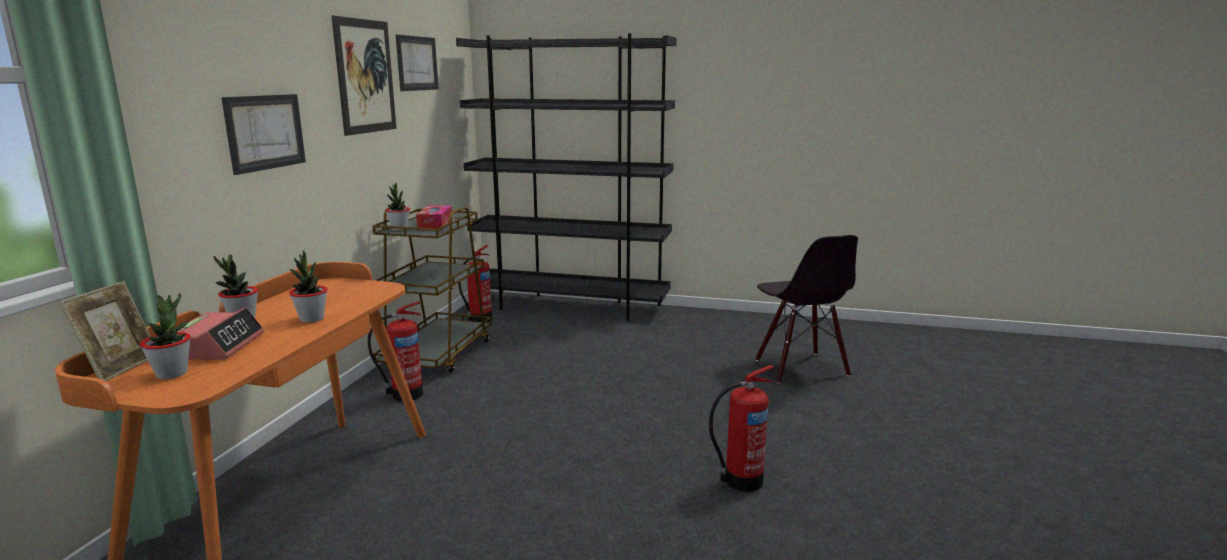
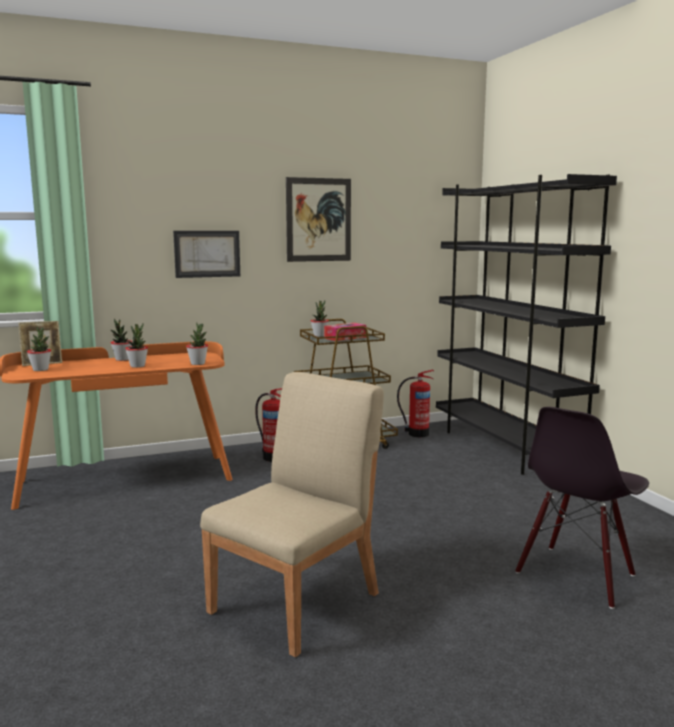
camera: 55 degrees right, 5 degrees down
(217, 346) = (82, 365): alarm clock -> none
(377, 293) = (198, 363): none -> potted plant
(417, 63) = (389, 210): picture -> none
(740, 481) = (297, 601): fire extinguisher -> beige chair

